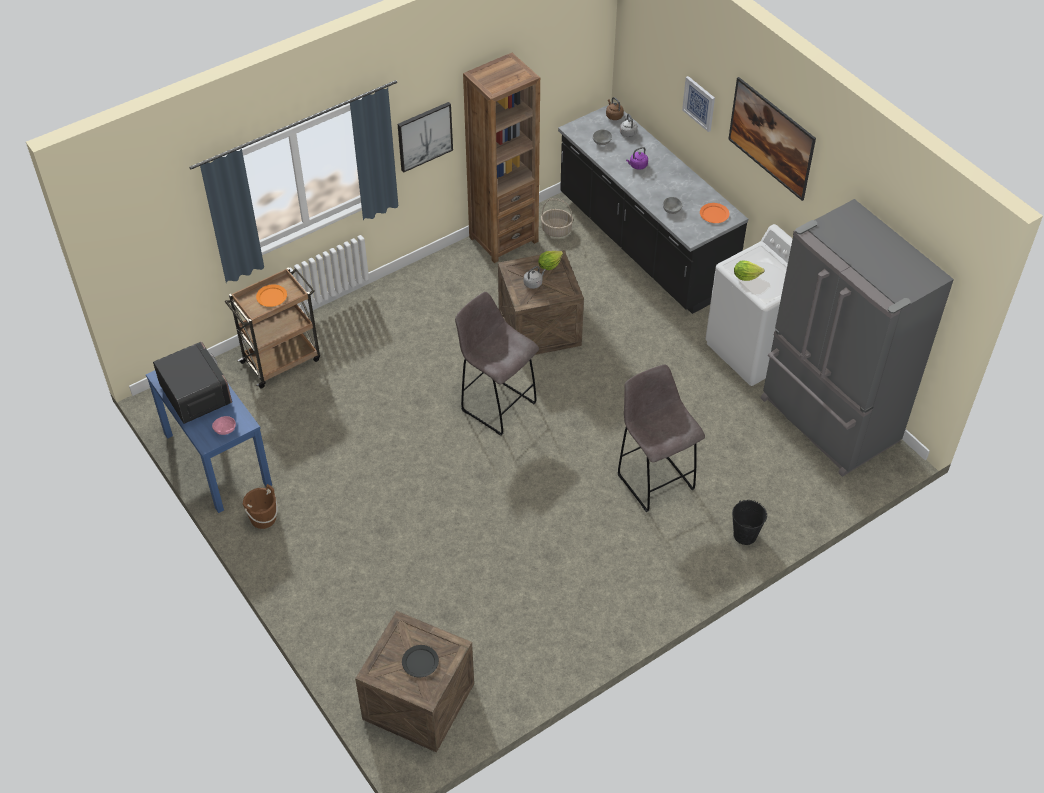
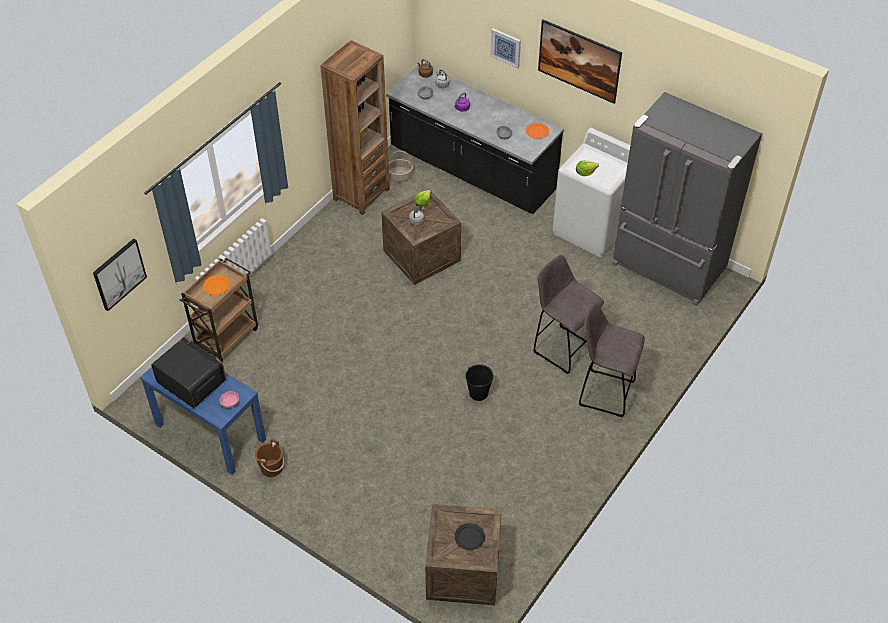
camera: 20 degrees left, 0 degrees up
(424, 136) = (298, 124): picture -> picture (119, 274)
(497, 405) = (417, 325): grey stool -> grey stool (604, 392)
(745, 535) = (647, 369): black bucket -> black bucket (478, 393)

